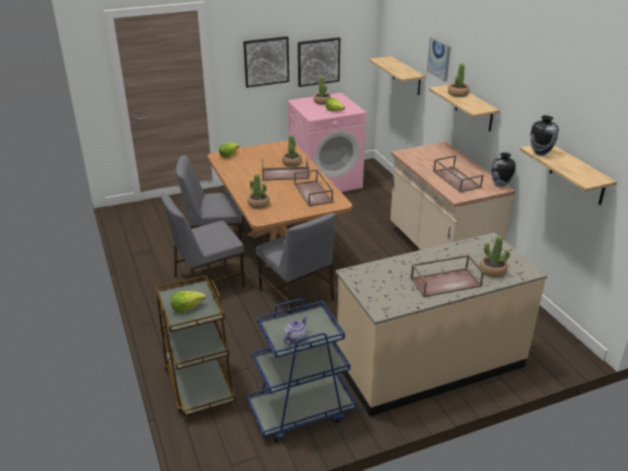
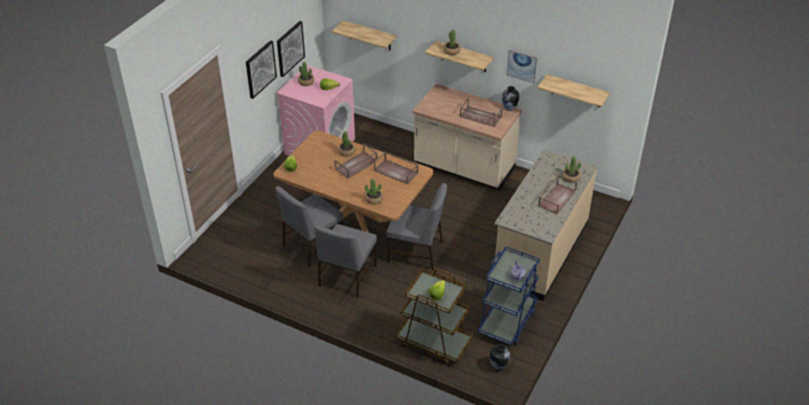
camera: 40 degrees left, 10 degrees up
(439, 59) = (413, 22): picture -> picture (522, 66)
(540, 153) = (553, 86): vase -> vase (499, 366)

